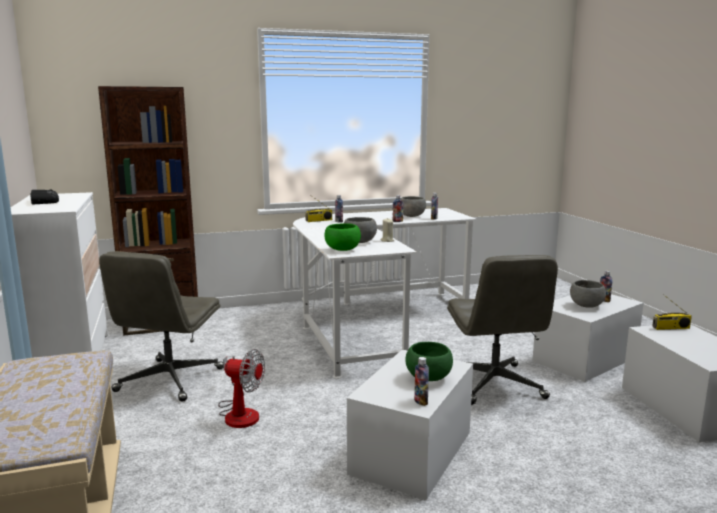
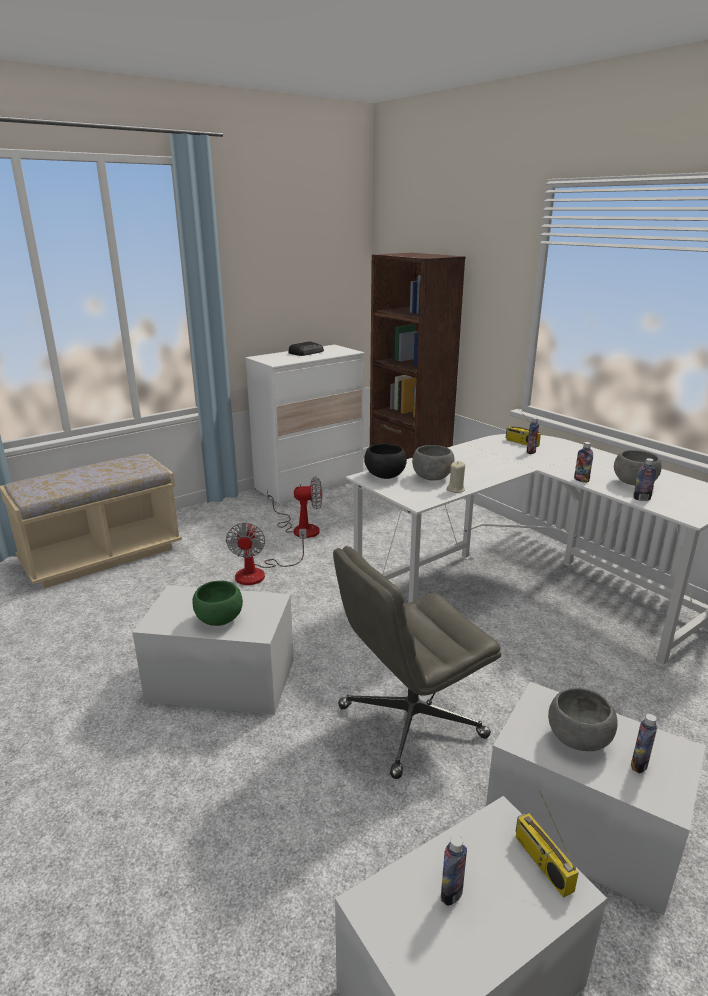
camera: 70 degrees right, 10 degrees up
(169, 380) = (300, 528): grey office chair -> fan
(342, 250) = (385, 476): green bowl -> black bowl
(421, 401) = (165, 623): bottle -> bottle (451, 893)

